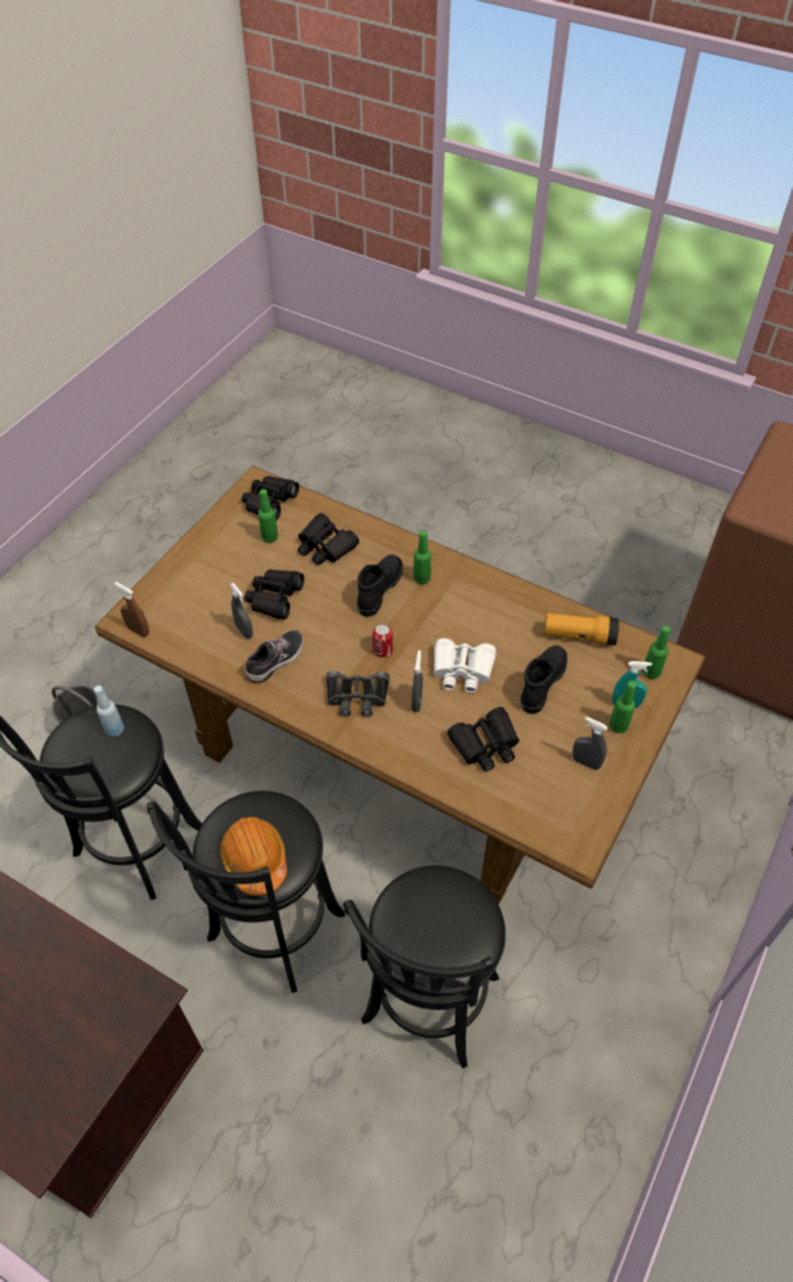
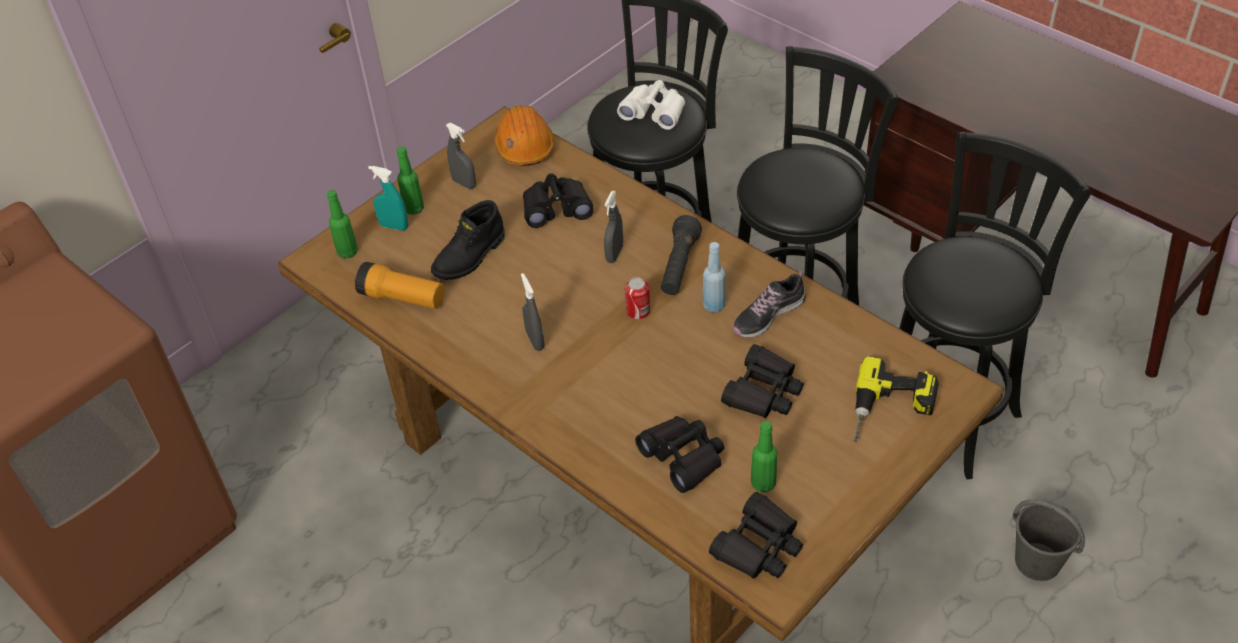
camera: 165 degrees left, 5 degrees down
(115, 730) = (958, 291): blue bottle -> blue bottle (714, 305)
(138, 630) = (943, 372): brown spray bottle -> none
(180, 595) = (891, 412): none -> power drill
(244, 631) = (805, 354): grey spray bottle -> grey spray bottle (535, 340)
(255, 859) = (803, 169): orange hard hat -> orange hard hat (524, 146)
(357, 697) = (679, 266): black binoculars -> black flashlight
(378, 588) = (623, 386): black boot -> none
(422, 578) = (563, 392): green bottle -> none
(462, 670) = (553, 279): white binoculars -> white binoculars (654, 112)

